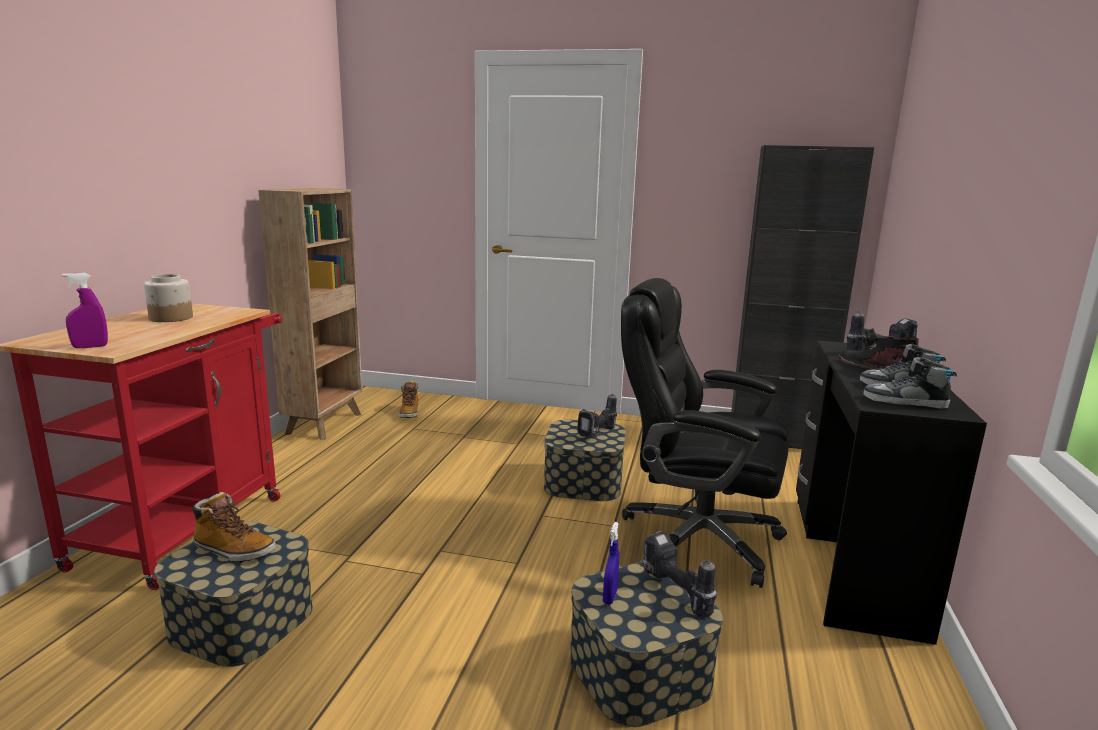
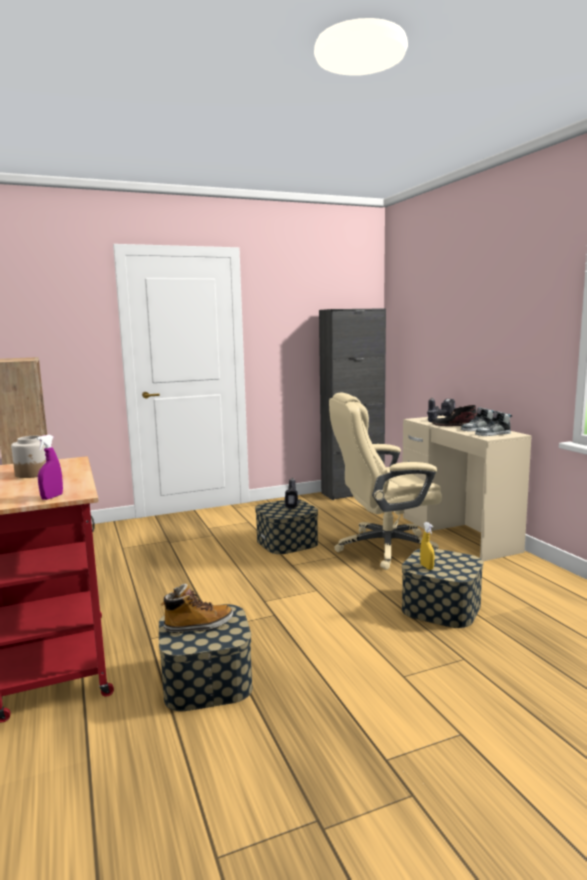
camera: 35 degrees left, 5 degrees down
(409, 413) = (100, 540): boot -> none
(610, 597) = (426, 567): blue spray bottle -> yellow spray bottle
(673, 593) = (447, 556): power drill -> none
(696, 539) = (384, 548): black office chair -> beige office chair
(853, 561) = (458, 533): black desk -> beige desk

